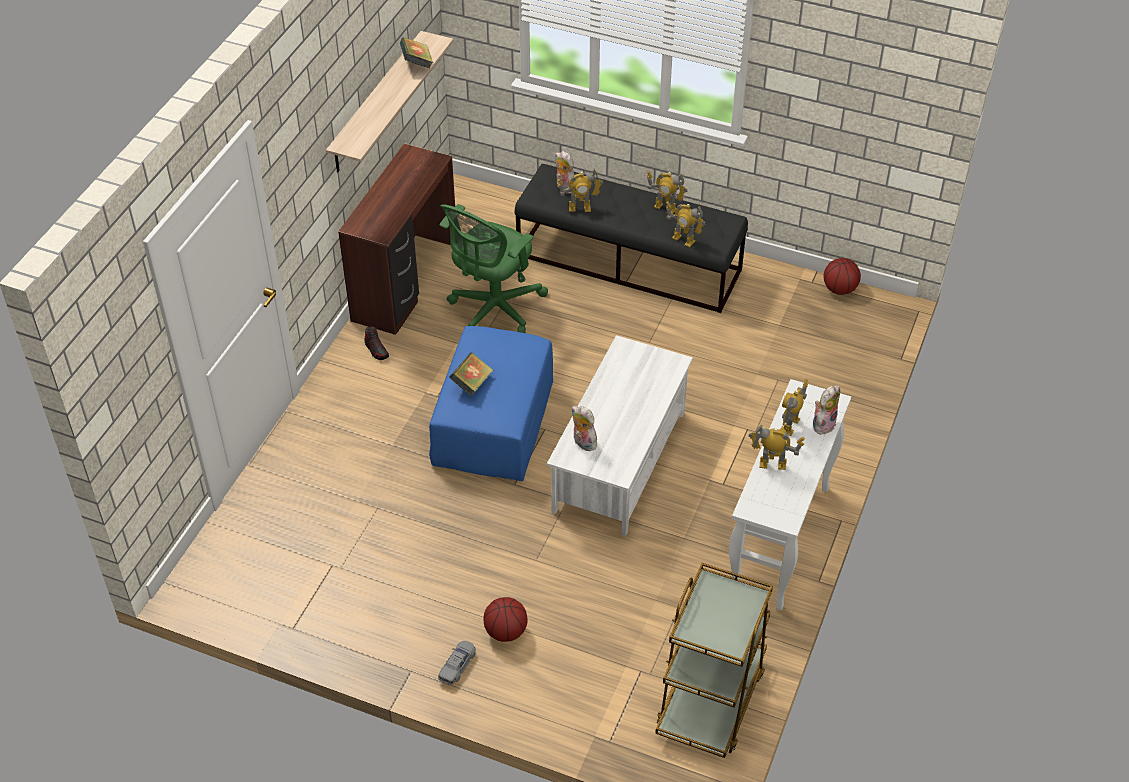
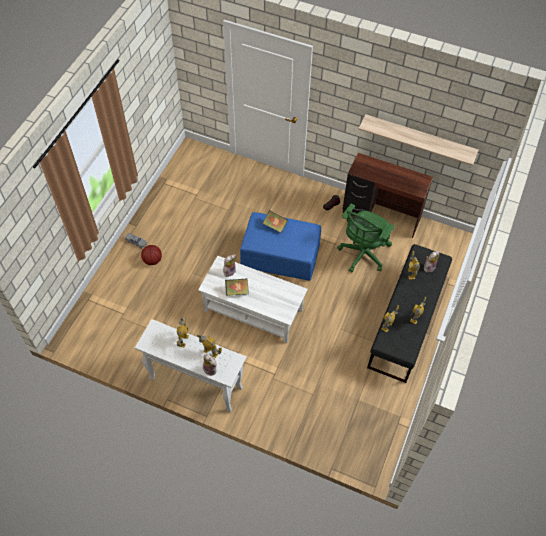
camera: 90 degrees right, 10 degrees up
(417, 63) = (445, 148): book -> book (237, 291)
(493, 310) = (362, 255): green office chair -> green office chair turned 90 degrees counterclockwise
(710, 699) = (103, 342): brown cart -> none
(840, 289) = (392, 439): basketball -> none

